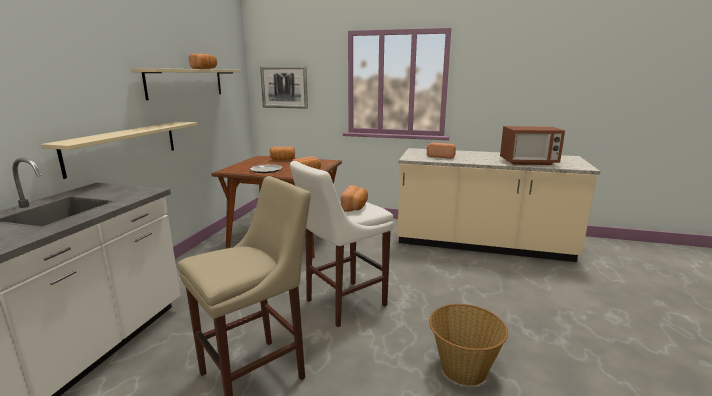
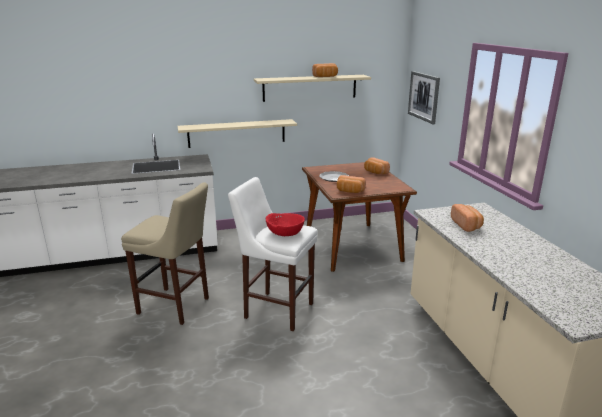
camera: 60 degrees right, 5 degrees up
(355, 207) = (285, 233): bread -> red bowl
(463, 369) = (235, 394): basket -> none
(528, 162) = (532, 278): microwave -> none

